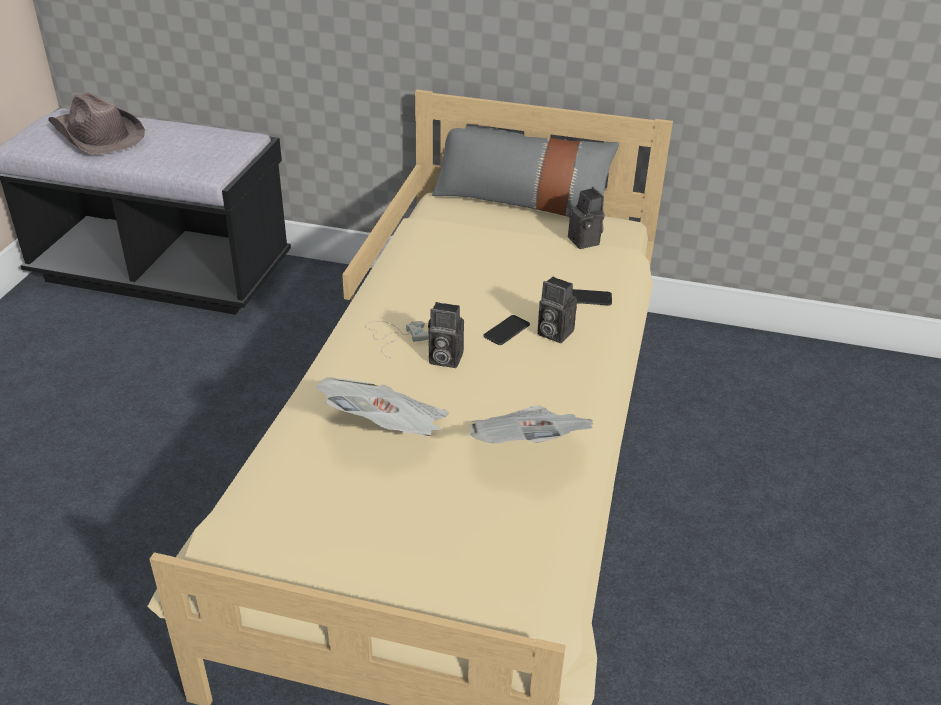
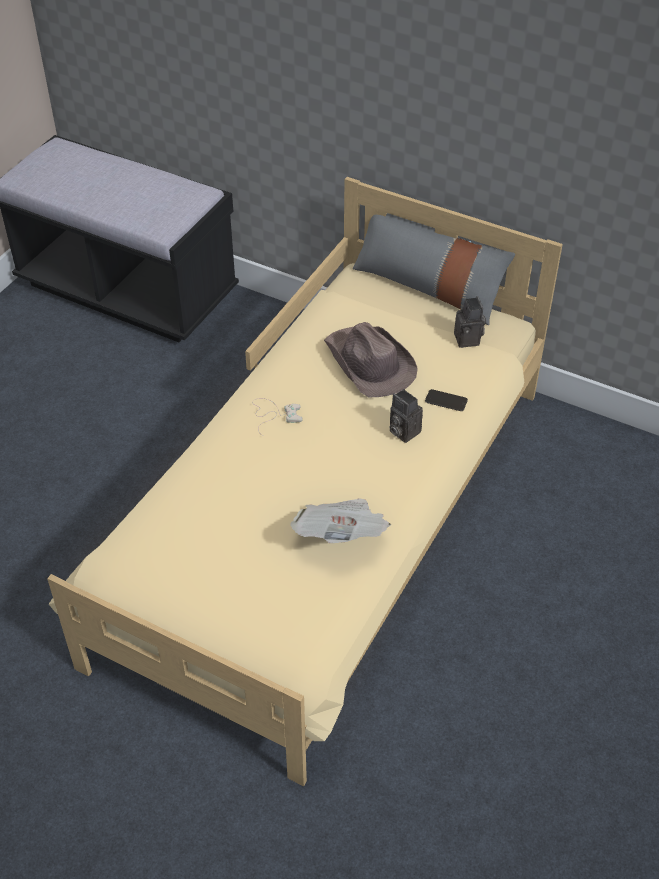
camera: 15 degrees right, 10 degrees up
(97, 135) = (79, 176): brown hat -> brown hat (369, 363)
(388, 431) = (242, 502): newspaper -> none
(443, 359) = (305, 442): camera -> none
(506, 331) = (365, 423): phone -> none

